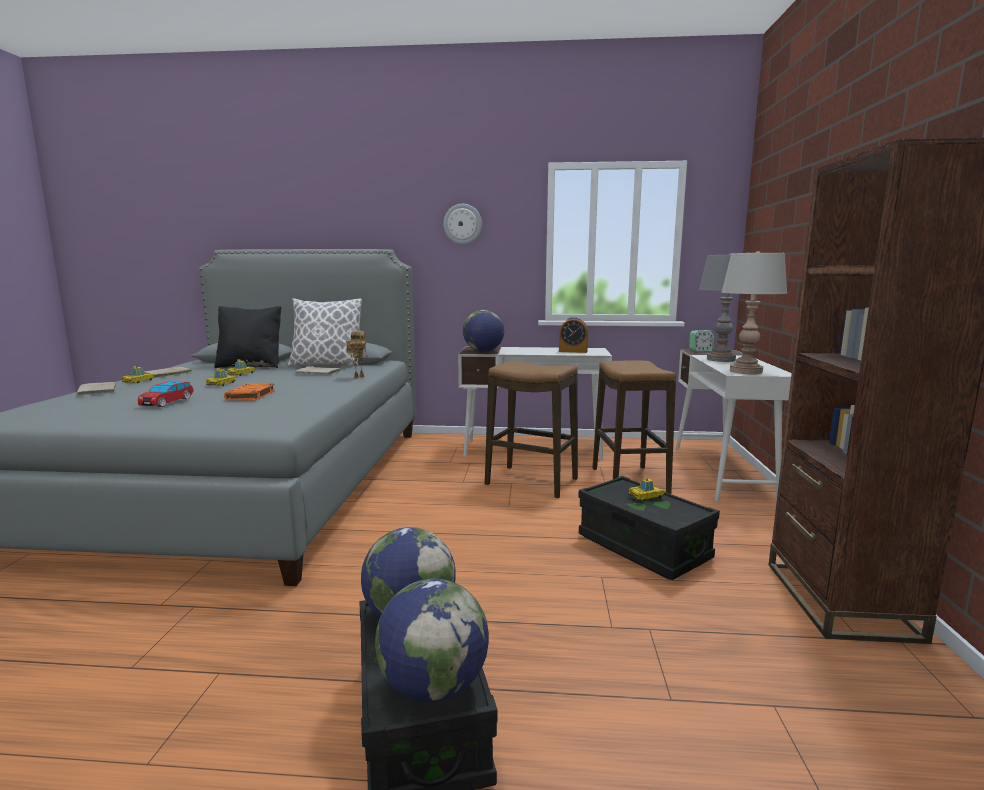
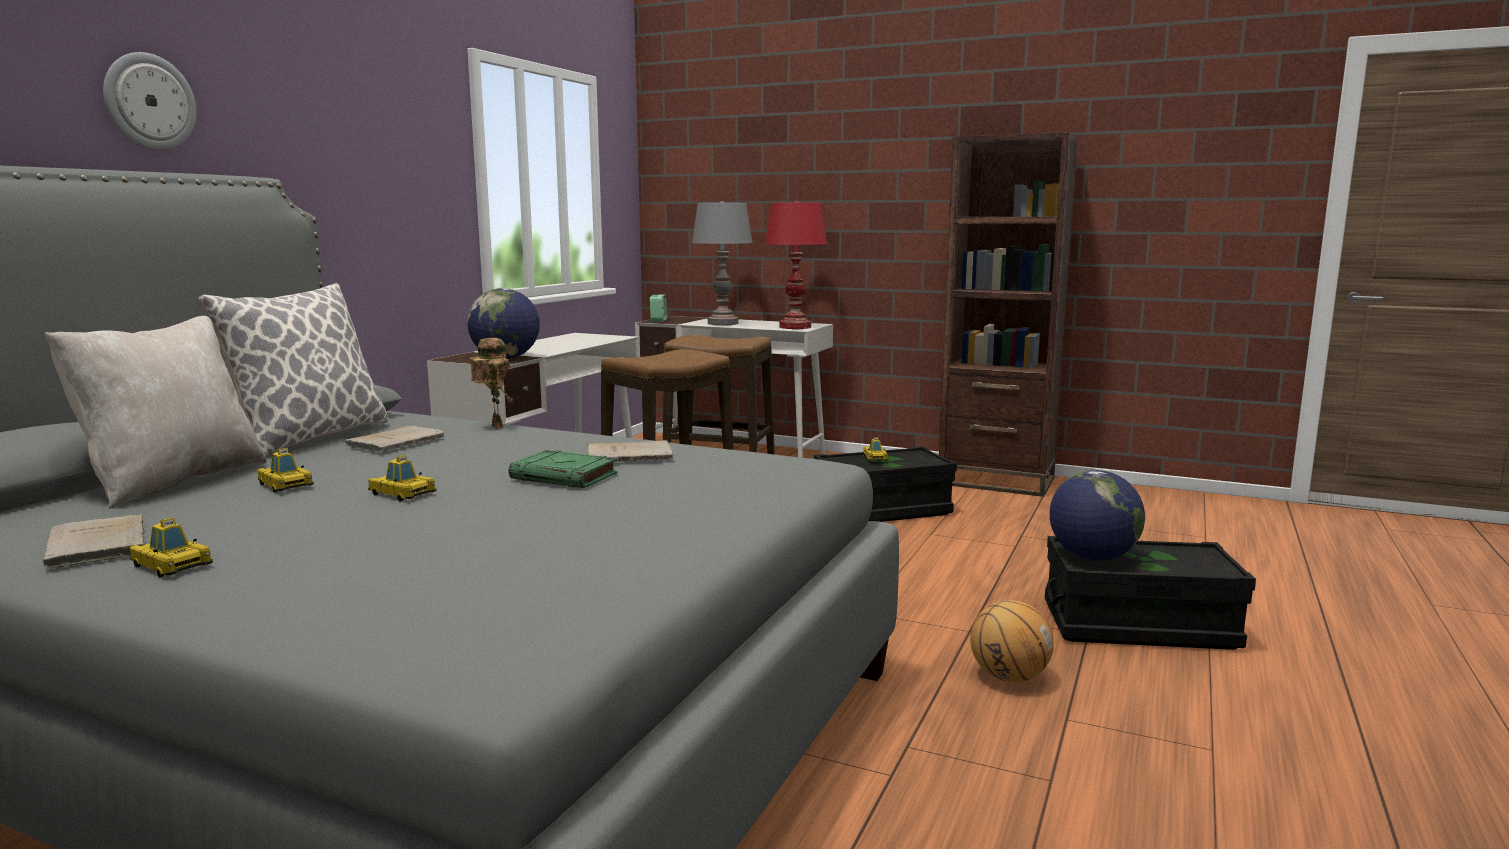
camera: 70 degrees left, 0 degrees up
(97, 391) = (263, 593): beige book -> beige book (632, 456)
(167, 402) = (552, 521): toy car -> none
(250, 396) = (565, 476): orange book -> green book
(251, 366) = (172, 481): black pillow -> beige pillow
(292, 640) = (1008, 677): none -> basketball
(433, 686) = (1192, 558): globe -> none
(462, 224) = (369, 135): wall clock -> wall clock (149, 102)
(573, 351) = (582, 340): alarm clock -> none
(745, 371) = (795, 327): grey table lamp -> red table lamp

